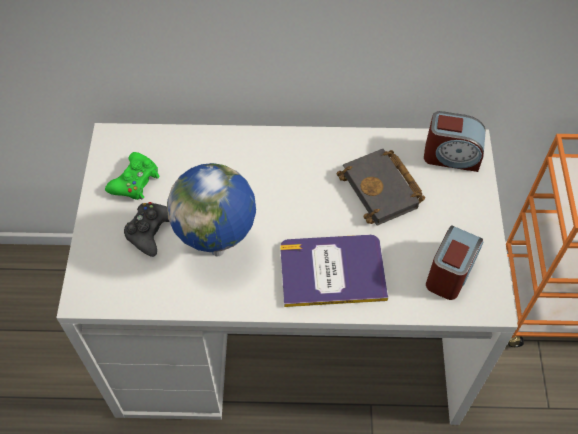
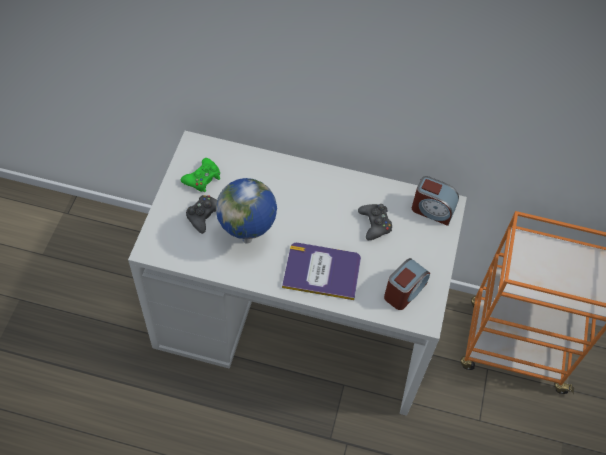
camera: 10 degrees right, 0 degrees up
(383, 191) = (375, 224): black book -> black game controller

